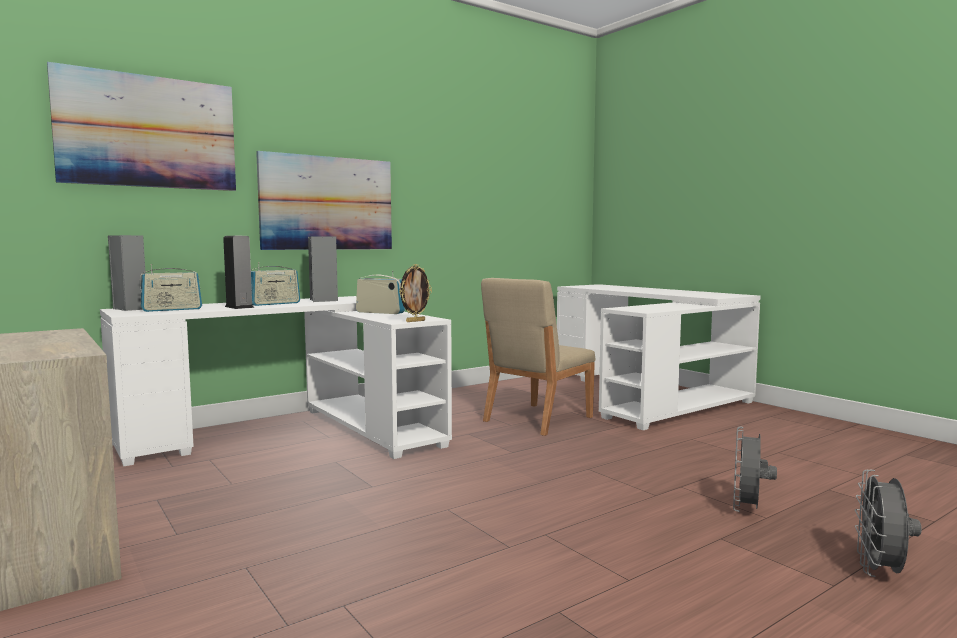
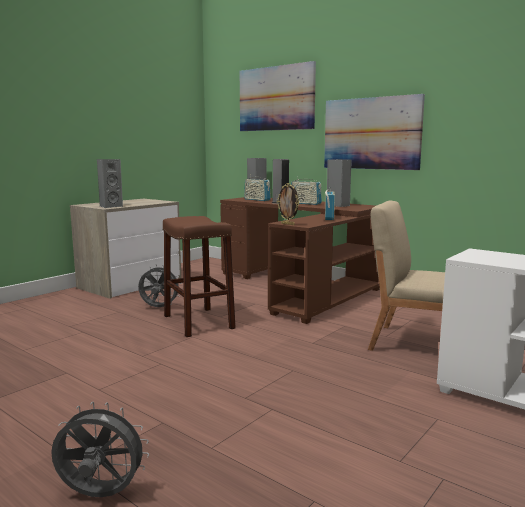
camera: 75 degrees right, 5 degrees up
(55, 352) = (110, 206): none -> grey speaker
(294, 432) = (300, 287): white desk -> brown desk
(383, 501) = (198, 322): none -> brown stool
(748, 510) = (227, 439): grey fan -> grey fan (159, 308)

